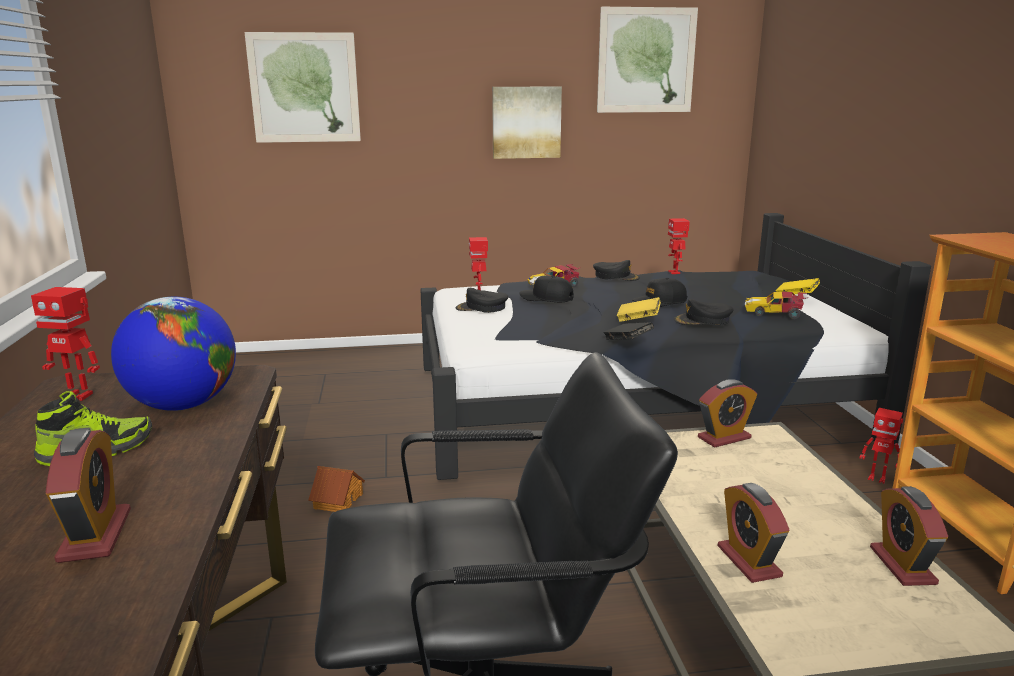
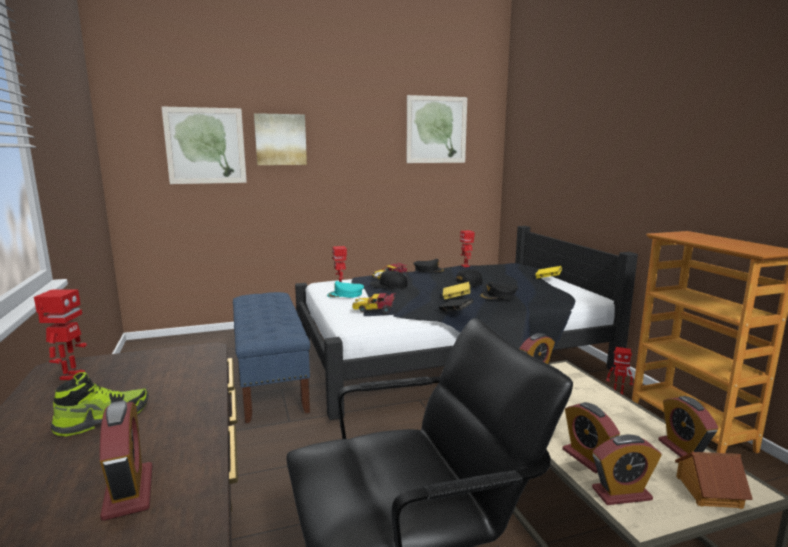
camera: 10 degrees left, 5 degrees down
(79, 395) = (71, 376): toy robot -> toy robot turned 90 degrees counterclockwise
(183, 405) = (163, 377): globe -> none
(337, 501) = (257, 442): toy house -> toy house (707, 491)
(374, 421) = (271, 381): none -> blue bench
(482, 308) = (345, 294): black cap -> turquoise cap
(526, 122) = (360, 169): picture -> picture (280, 139)
(775, 313) = (540, 289): toy car -> toy car (375, 310)
(777, 614) = (621, 494): none -> alarm clock

